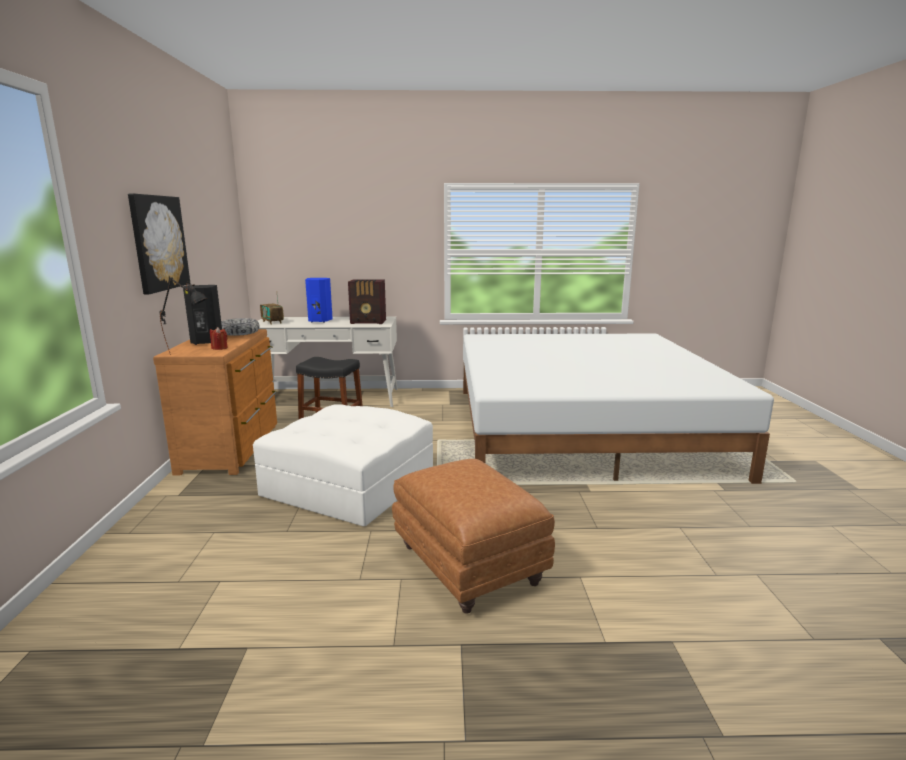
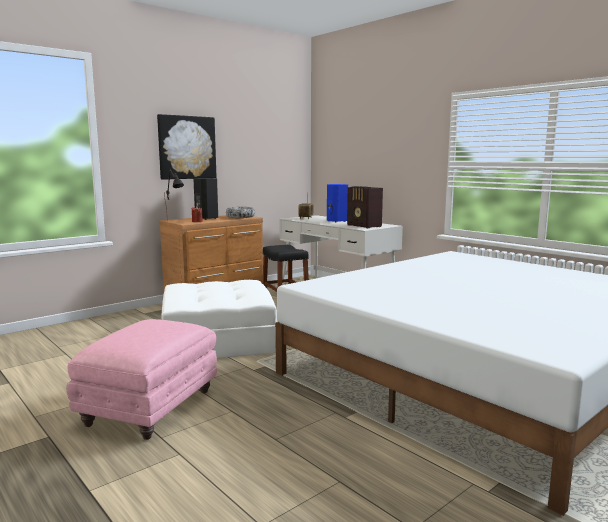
camera: 50 degrees right, 5 degrees down
(467, 565) = (150, 407): brown ottoman -> pink ottoman

